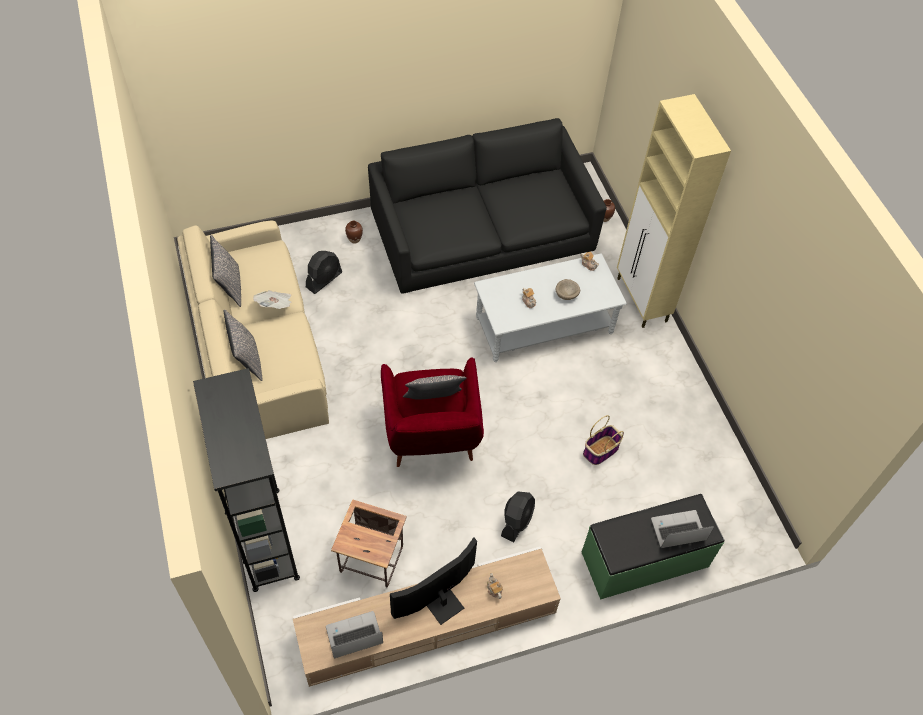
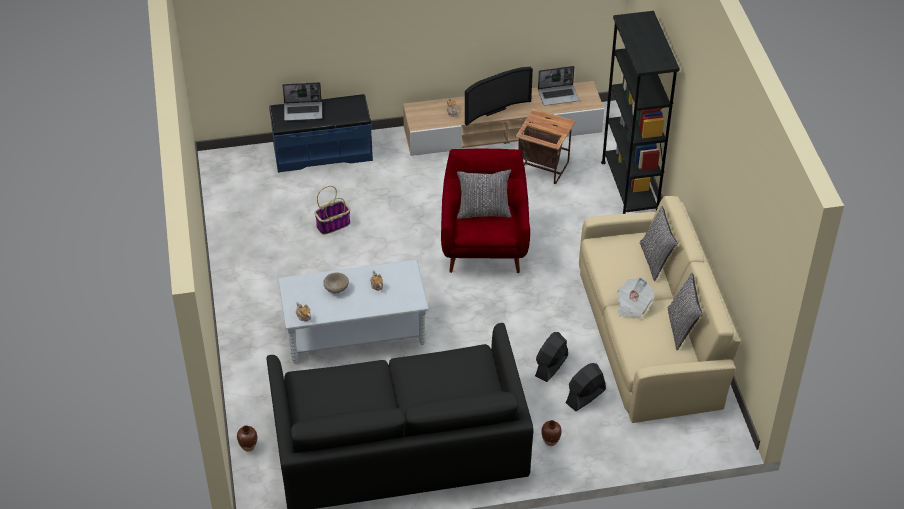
camera: 170 degrees left, 10 degrees down
(516, 521) = (420, 183): black fan -> black fan (551, 366)
(642, 300) = (242, 349): beige cabinet -> none
(645, 560) = (322, 152): green bench -> blue bench

